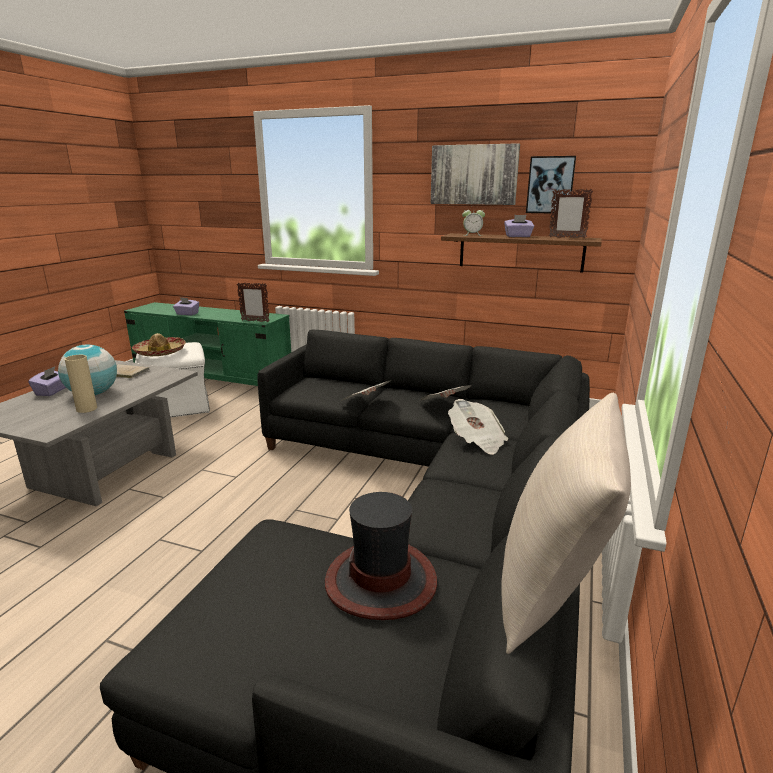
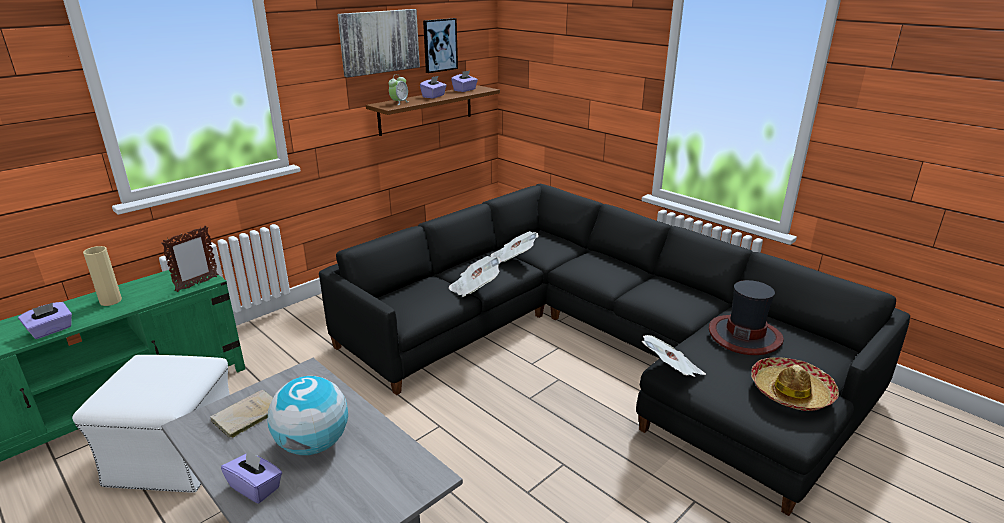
camera: 65 degrees left, 5 degrees up
(86, 409) = (371, 448): beige vase -> beige vase (111, 301)
(160, 352) = (156, 387): hat -> hat (791, 392)
(477, 441) = (584, 264): newspaper -> newspaper (671, 371)
(553, 587) = (824, 268): beige pillow -> none
(567, 238) = (465, 90): picture frame -> purple tissue box

